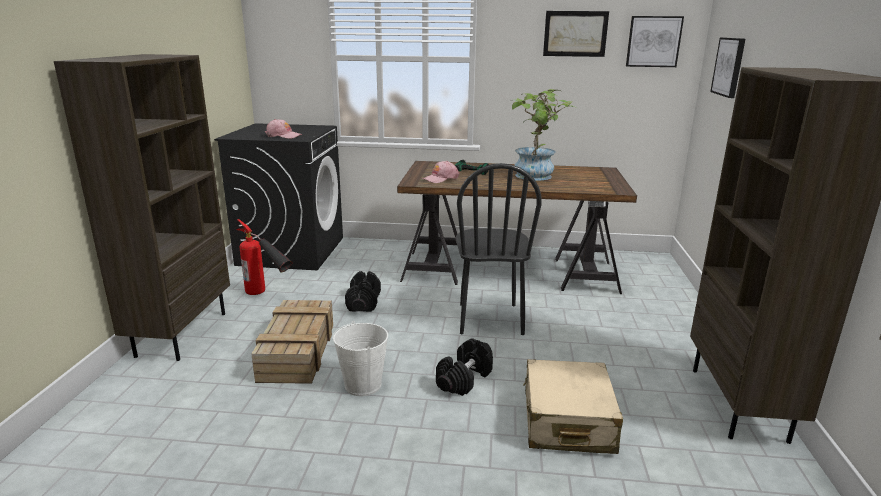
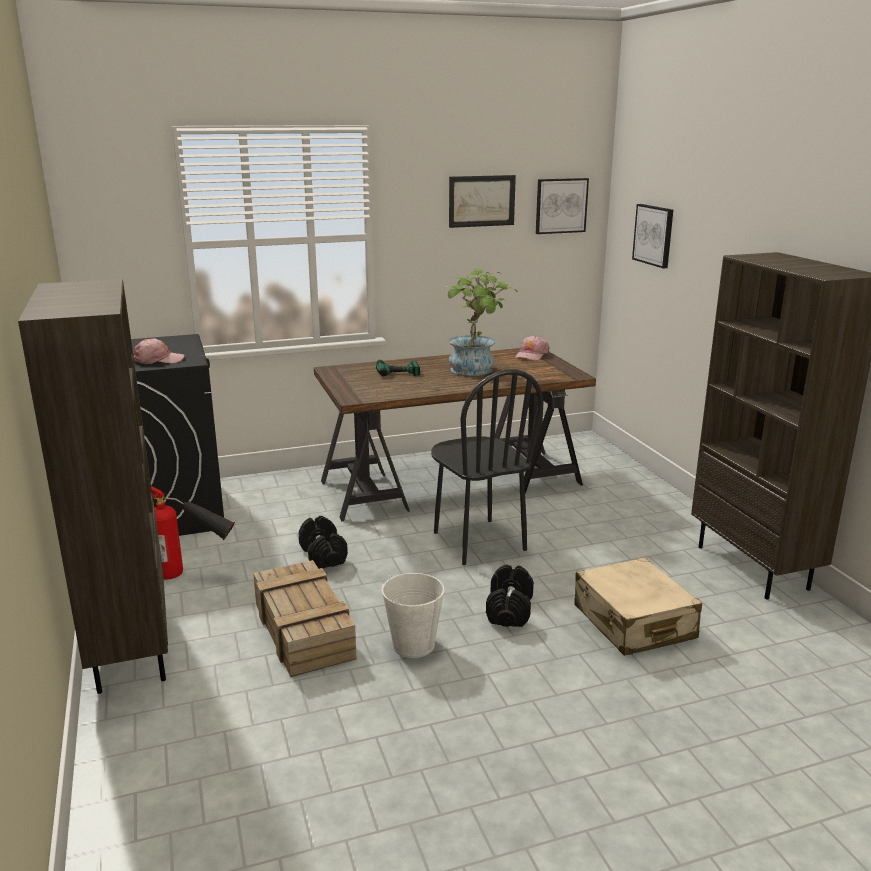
camera: 25 degrees left, 0 degrees up
(440, 179) = (378, 388): pink cap -> pink cap (531, 355)

